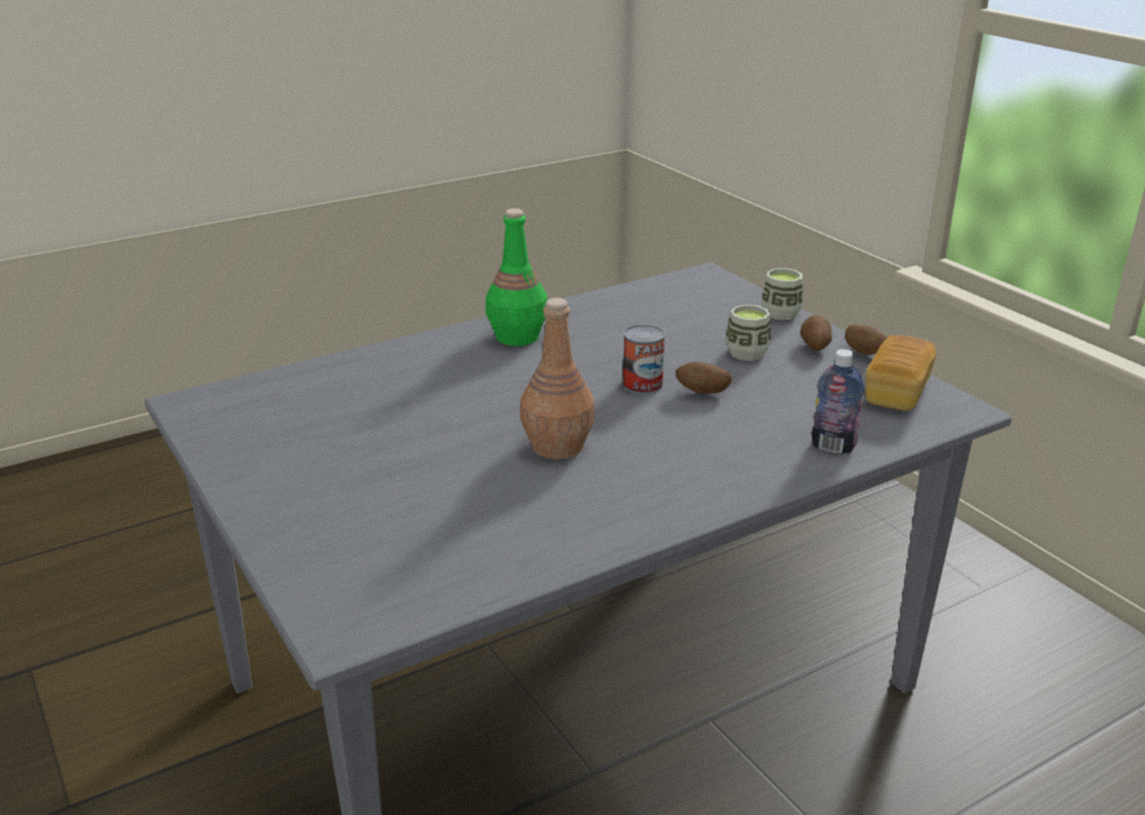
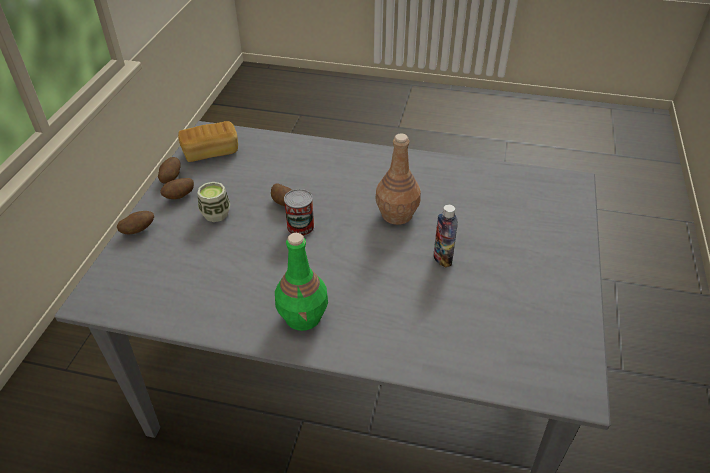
camera: 135 degrees left, 15 degrees up
(781, 313) = (138, 230): cup -> potato
(833, 447) = (289, 147): bottle -> bottle (442, 258)

